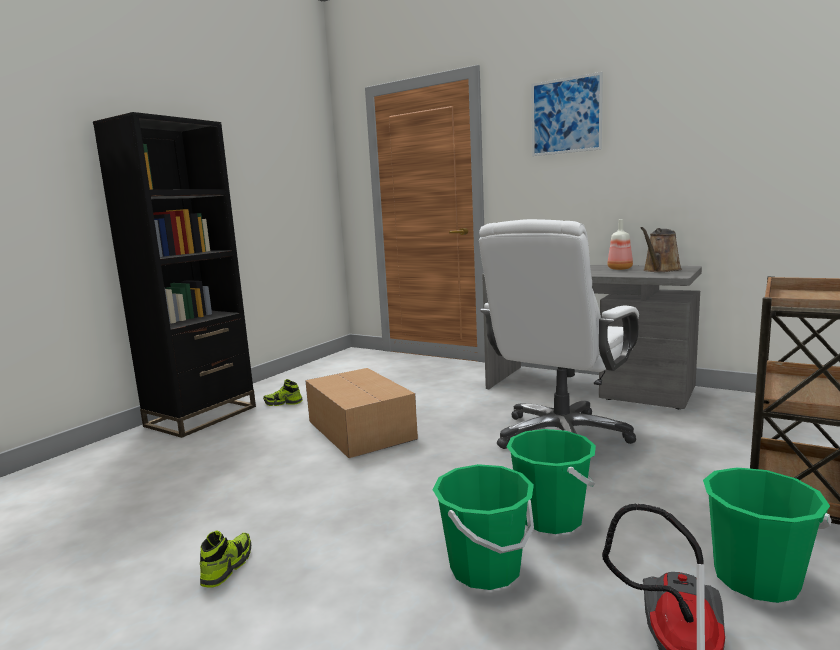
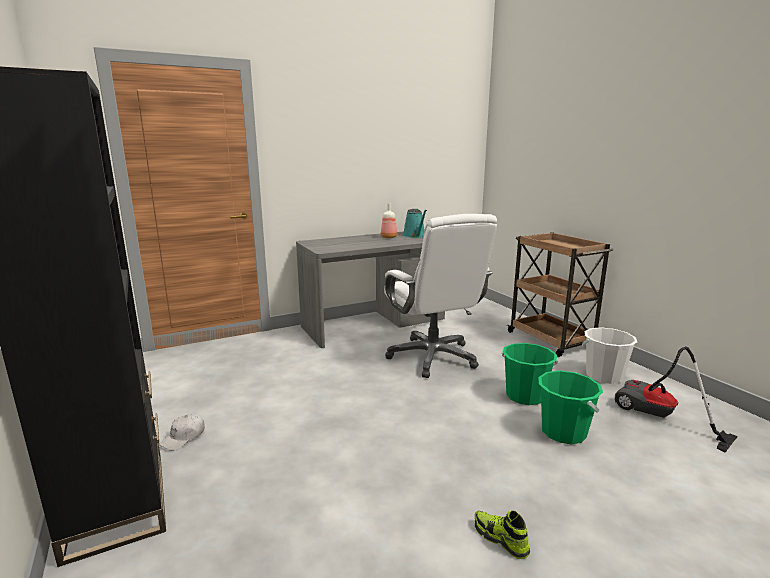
camera: 60 degrees left, 5 degrees up
(283, 403) = (183, 438): shoe -> white cap
(360, 429) = (320, 415): cardboard box -> none
(566, 116) = (330, 121): picture -> none
(660, 270) = (415, 236): brown watering can -> turquoise watering can
(756, 579) = (604, 376): green bucket -> white bucket

